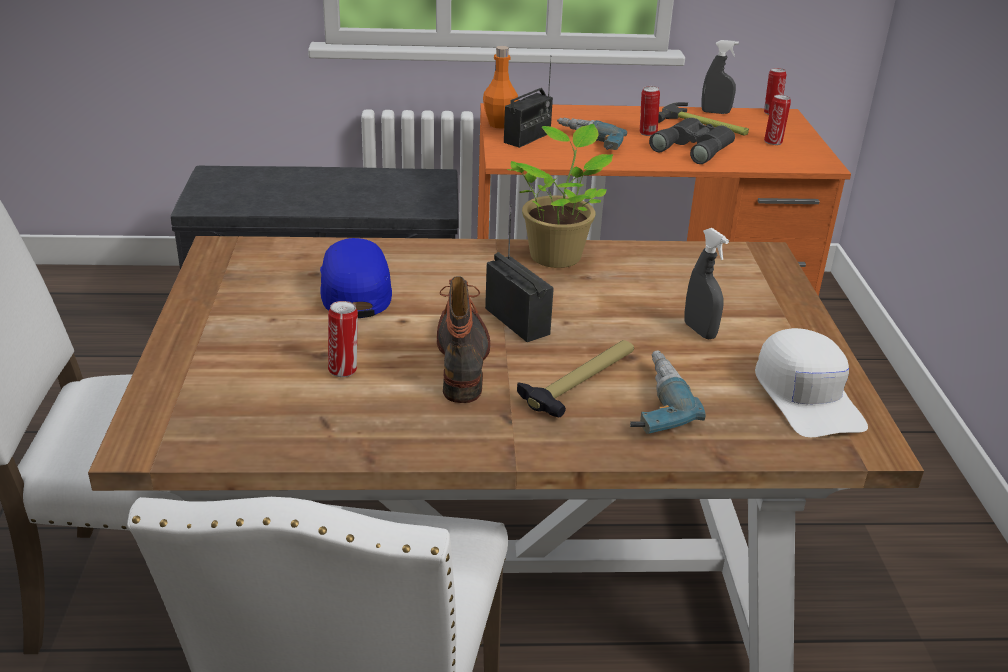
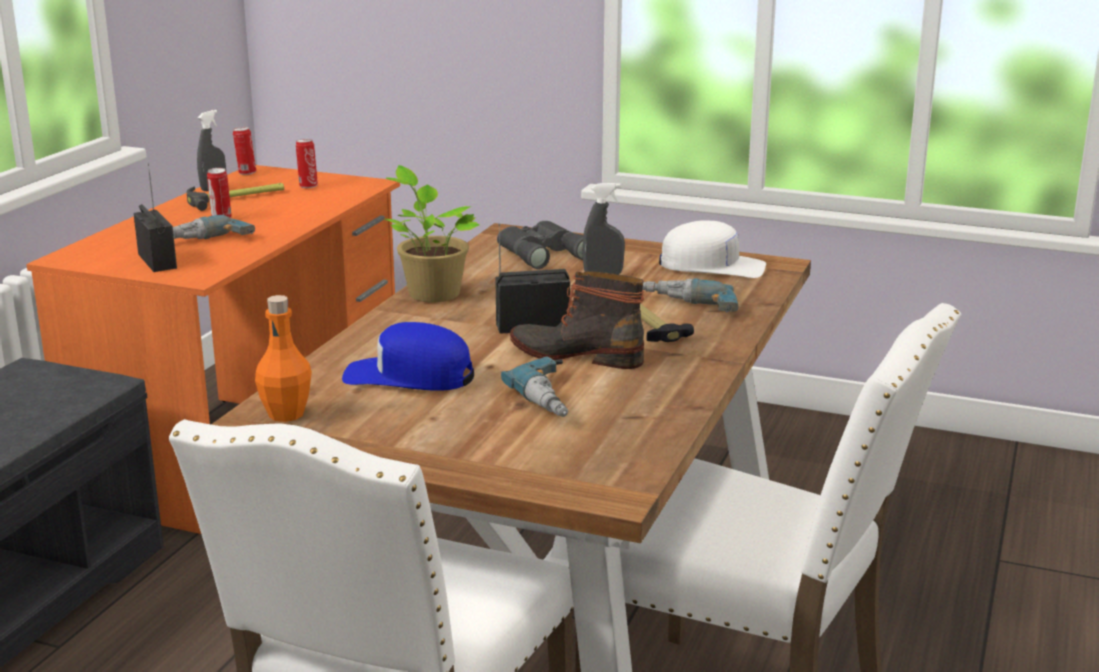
camera: 65 degrees left, 10 degrees down
(344, 370) = (555, 399): can -> power drill
(499, 124) = (103, 265): orange bottle -> orange bottle (286, 414)
(695, 147) = (278, 210): grey binoculars -> grey binoculars (542, 252)

